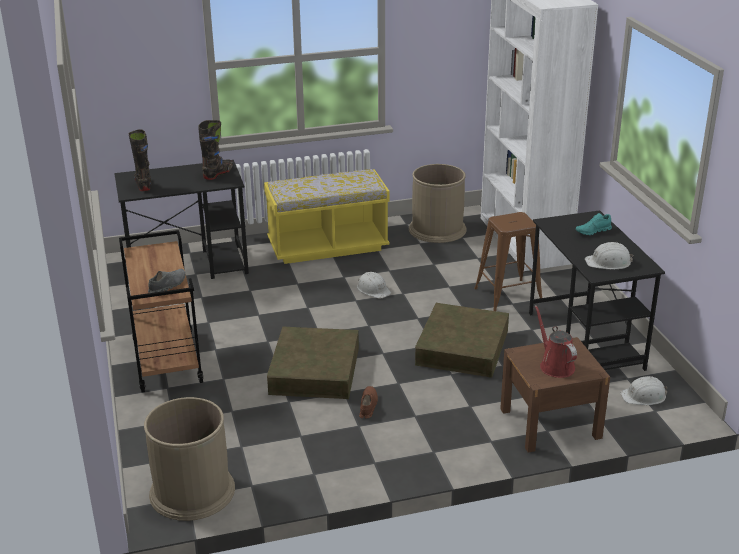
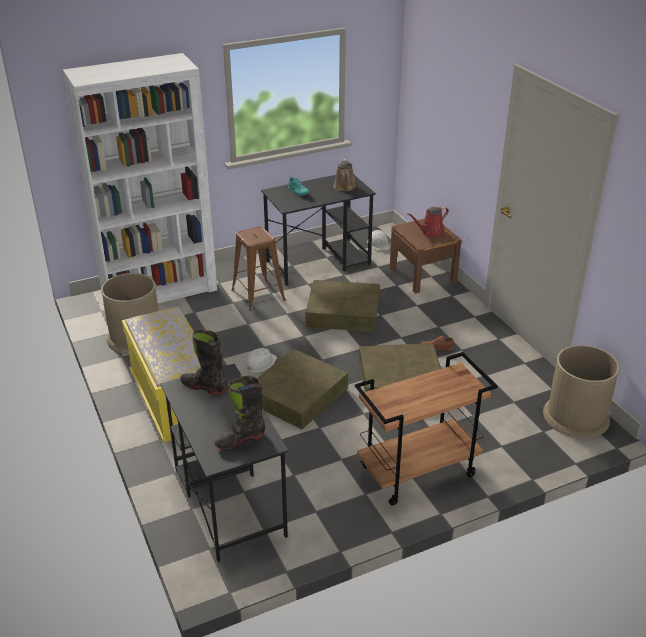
camera: 100 degrees left, 5 degrees up
(167, 285) = (449, 379): grey shoe -> none
(313, 307) = (297, 395): none -> brown storage box
(608, 262) = (344, 187): white hard hat -> brown watering can

